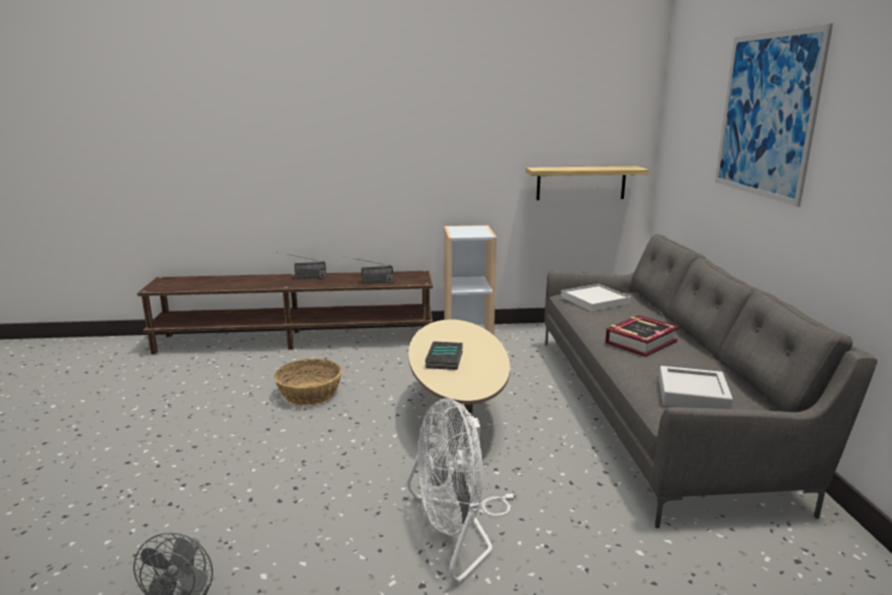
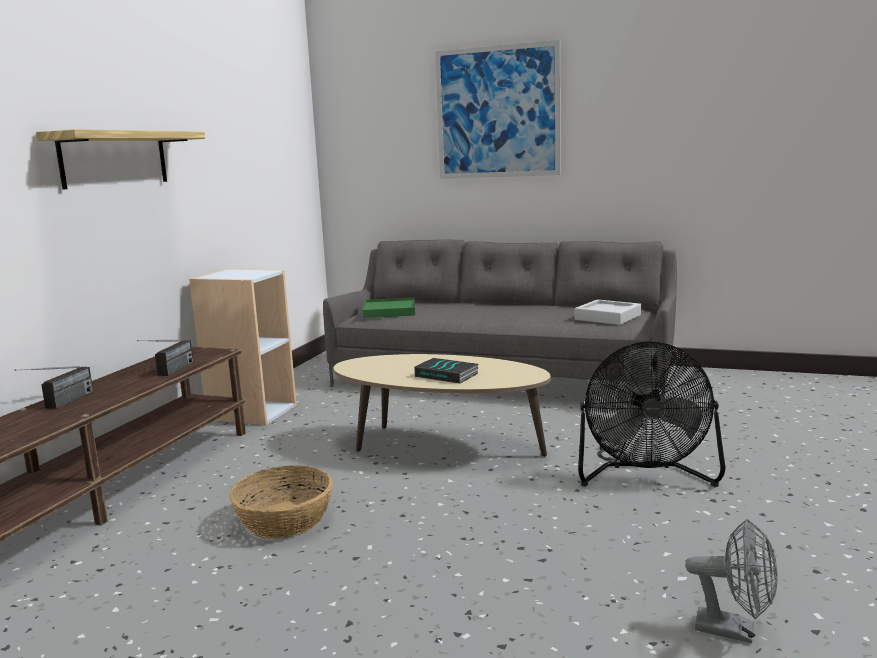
camera: 65 degrees left, 5 degrees down
(459, 529) = (639, 474): white fan -> black fan
(581, 183) = (280, 207): shelf -> shelf (115, 159)
(594, 300) = (389, 311): white tray -> green tray
(640, 342) = (501, 314): book -> none

